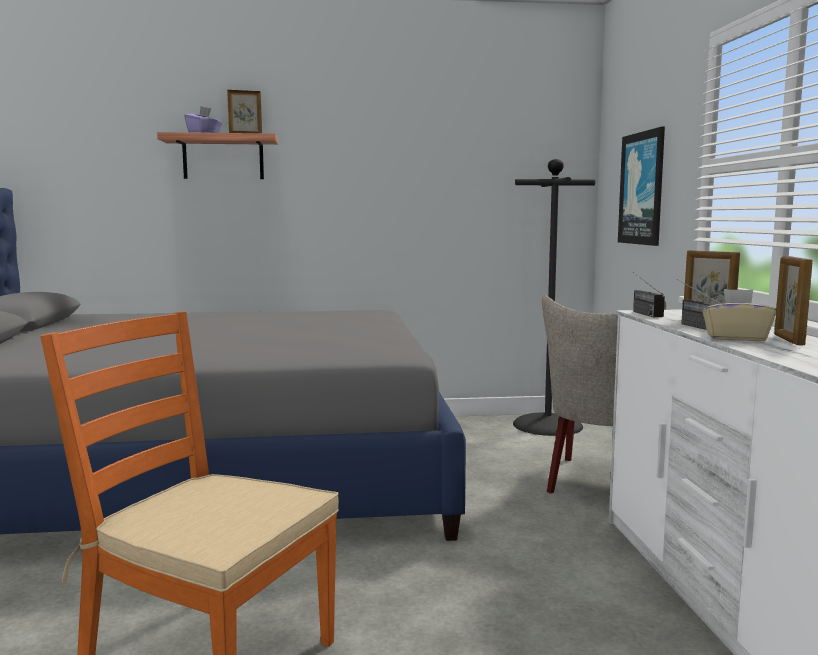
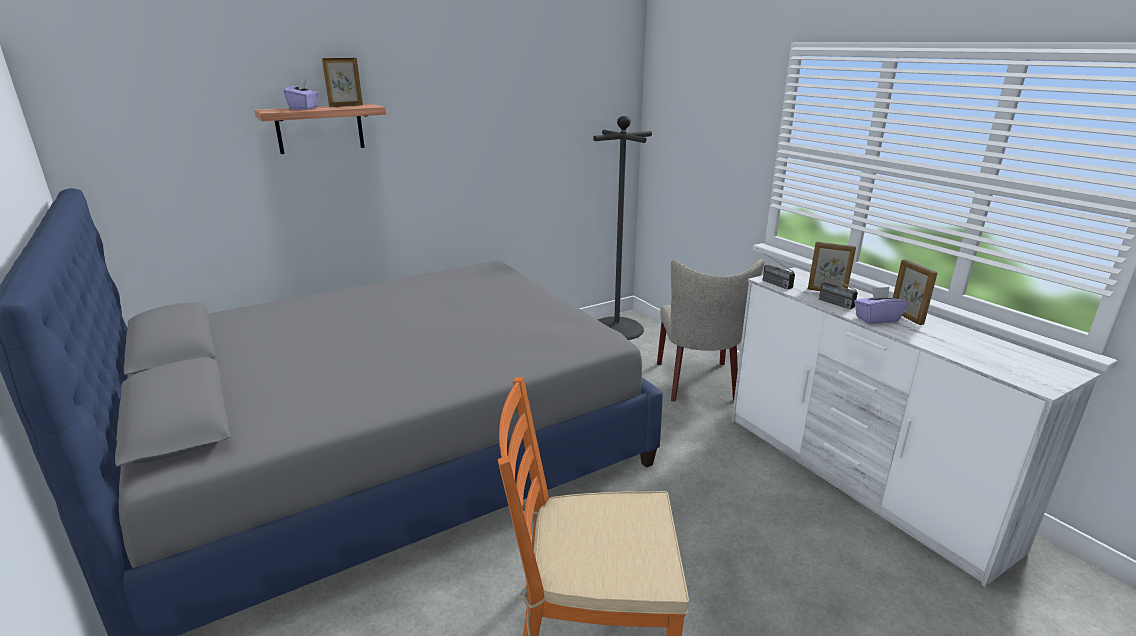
camera: 25 degrees left, 15 degrees up
(642, 188) = (702, 147): picture -> none
(735, 338) = (876, 319): beige tissue box -> purple tissue box

